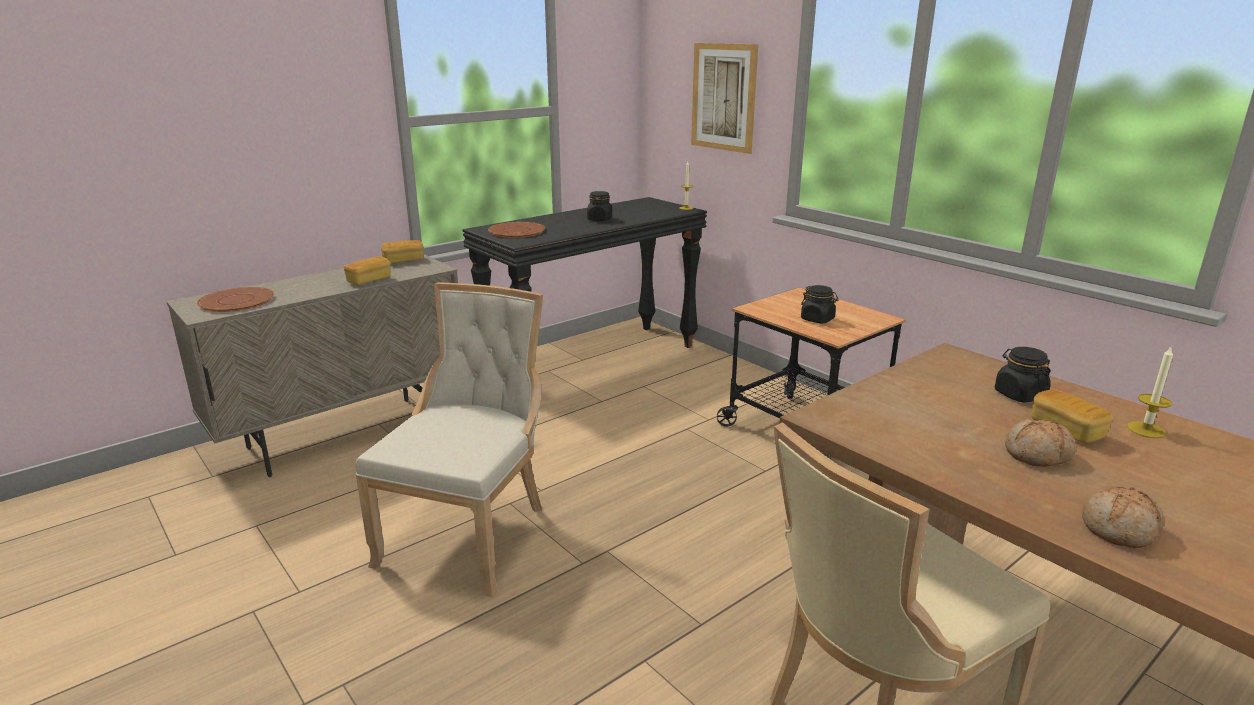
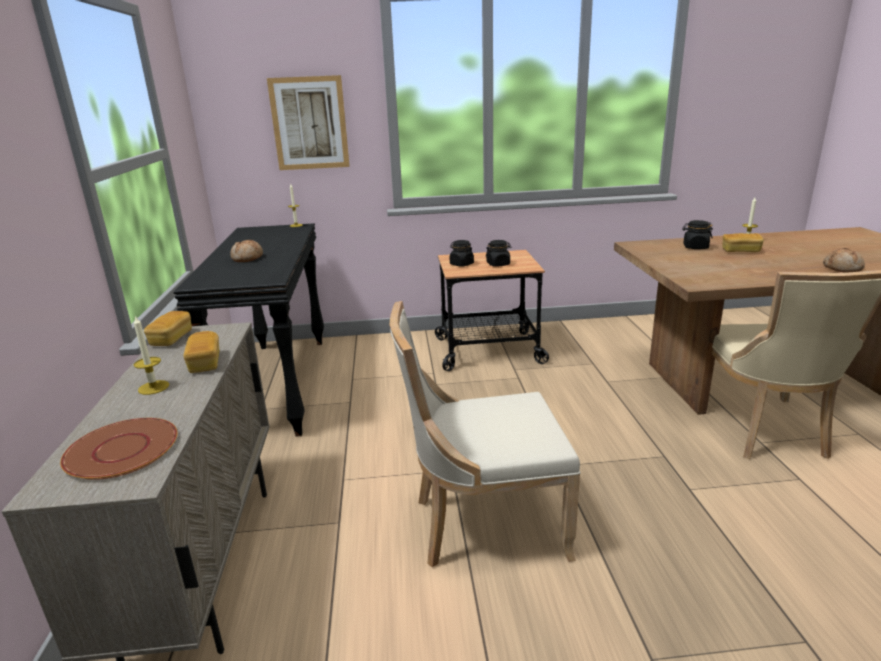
camera: 55 degrees left, 0 degrees up
(322, 281) = (153, 387): none -> candle
(471, 534) = (483, 524): beige chair -> beige chair turned 60 degrees counterclockwise
(517, 231) = (234, 275): brown plate -> none
(599, 219) = (265, 248): black jar -> black jar (461, 264)
(1038, 455) = (765, 261): bread -> bread (248, 258)

